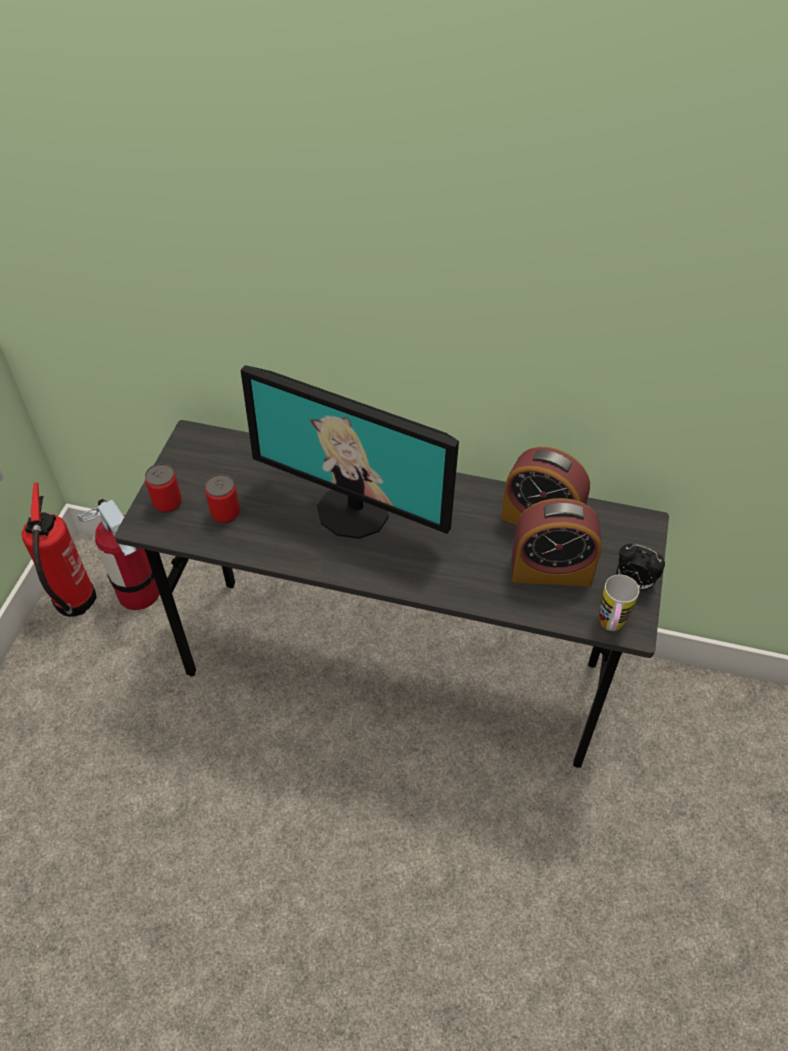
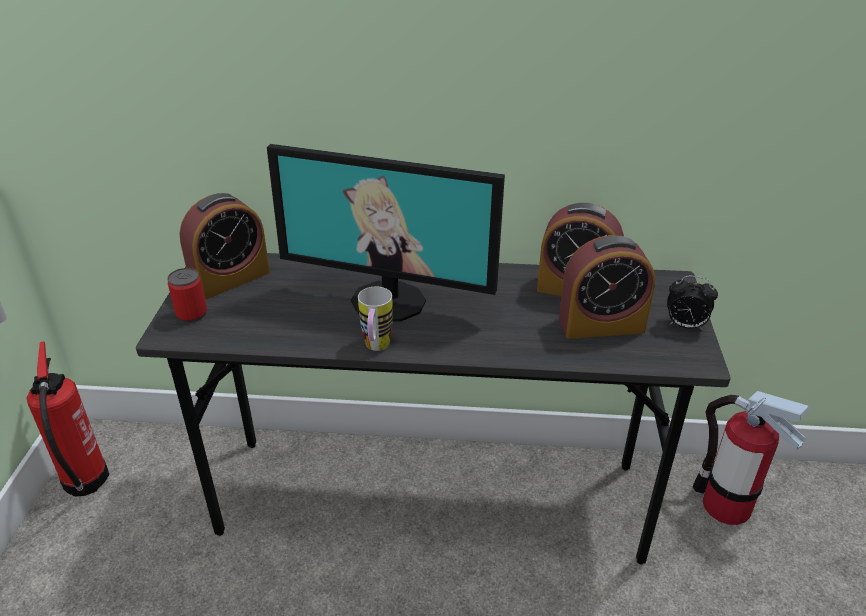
camera: 10 degrees left, 15 degrees down
(138, 592) = (154, 463): fire extinguisher -> fire extinguisher (725, 505)
(208, 463) = (230, 279): none -> alarm clock
(225, 513) = (255, 316): can -> none
(610, 628) = (678, 364): mug -> mug (376, 348)

